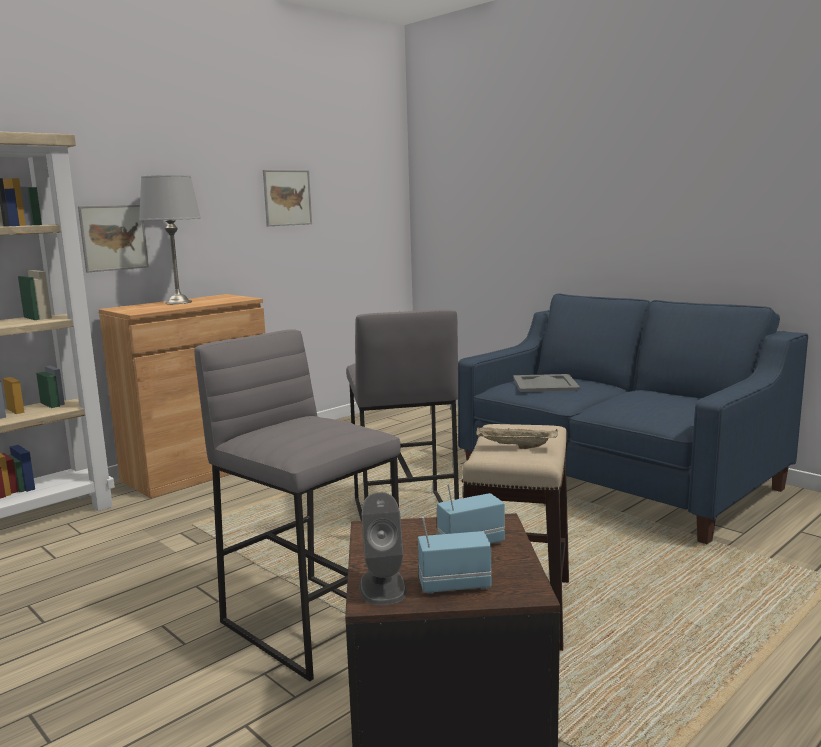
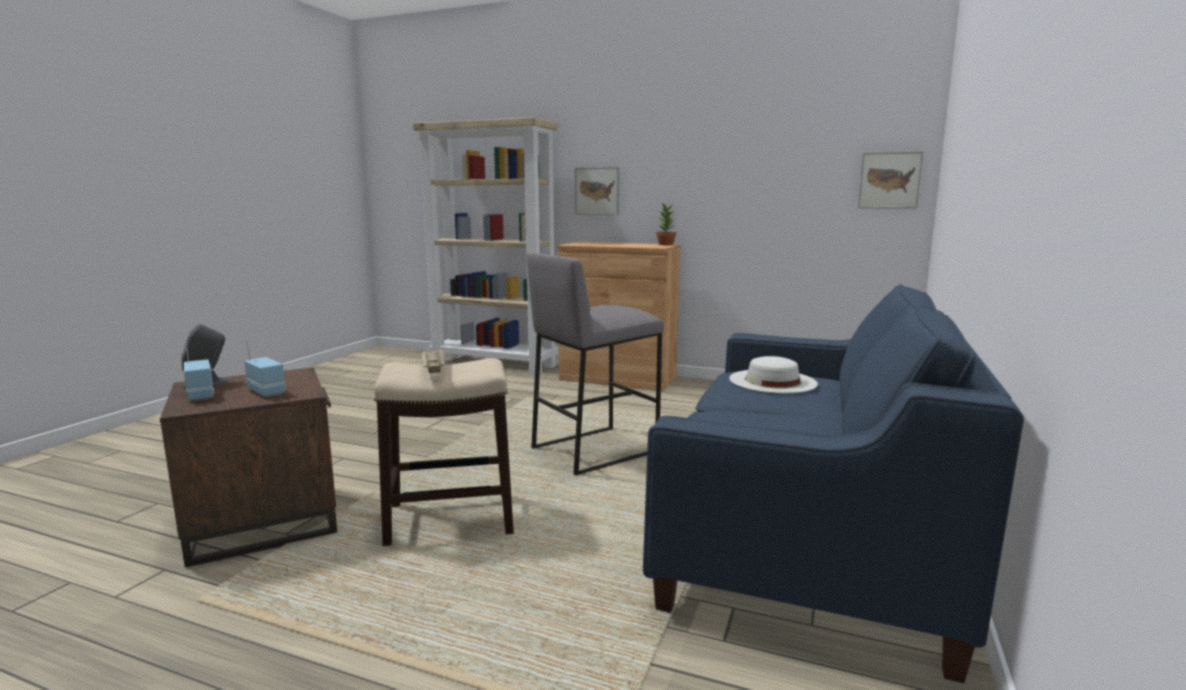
camera: 65 degrees right, 0 degrees up
(178, 302) = (620, 244): grey table lamp -> none
(221, 296) = (665, 244): none -> potted plant
(287, 198) = (757, 161): picture -> picture (889, 180)
(312, 623) = (405, 457): grey stool -> none
(545, 383) = (772, 381): grey tray -> white hat

